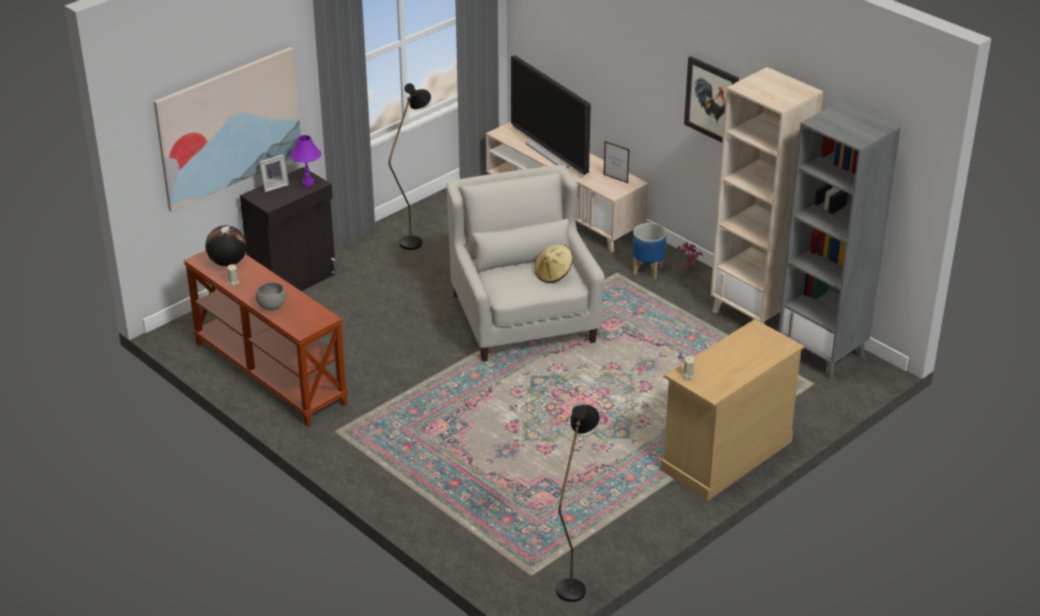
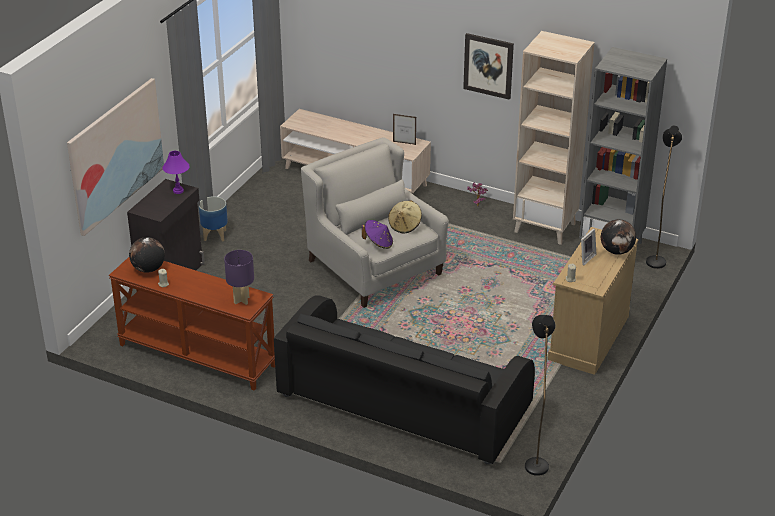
camera: 20 degrees left, 0 degrees up
(271, 306) = (208, 296): grey bowl -> none
(274, 186) = (151, 198): picture frame -> picture frame (585, 258)
(304, 318) = (242, 300): none -> purple table lamp
(415, 239) = (251, 223): black floor lamp -> black floor lamp (656, 258)
(462, 478) = (402, 401): none -> black sofa
(510, 288) = (378, 243): none -> purple hat
(551, 153) = (342, 132): television -> none
(648, 270) = (447, 210): planter -> planter (215, 235)
(766, 354) = (617, 251): none -> globe

